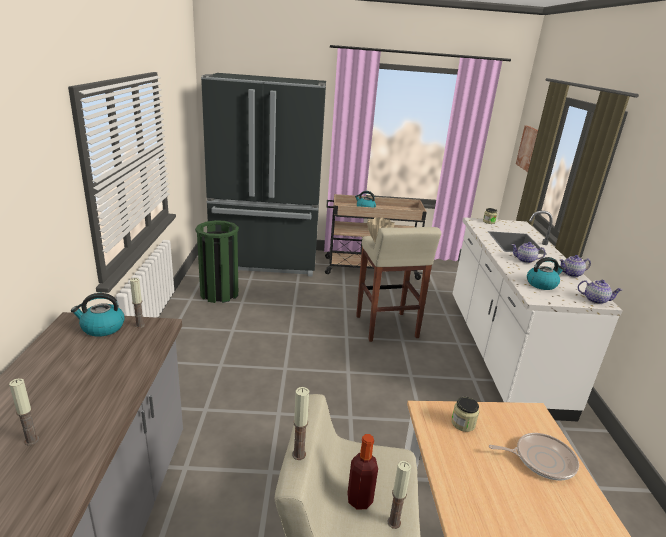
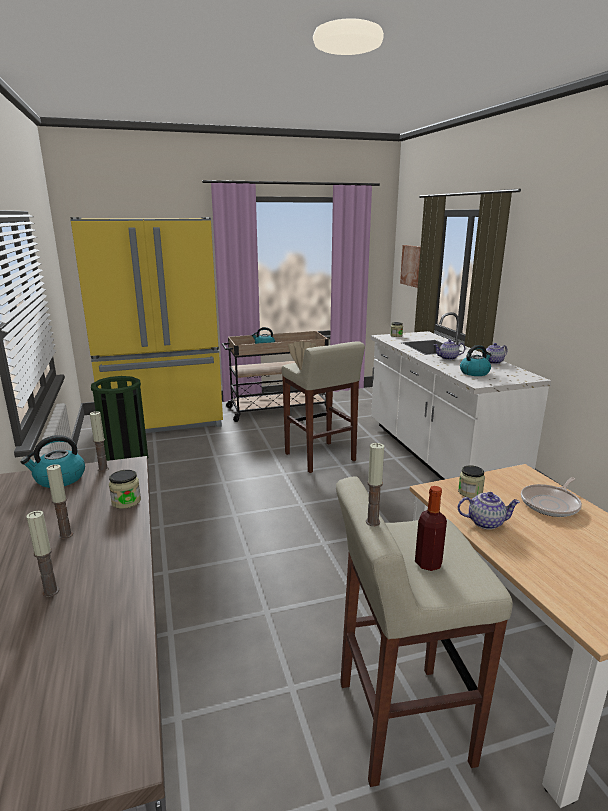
camera: 15 degrees left, 5 degrees down
(137, 364) = (126, 501): none -> jar
(266, 261) = (164, 421): black fridge -> yellow fridge
(394, 522) = (470, 572): candle -> candle (66, 535)
(541, 459) = (551, 504): frying pan -> frying pan turned 150 degrees clockwise
(595, 300) = (525, 376): teapot -> teapot (486, 522)

